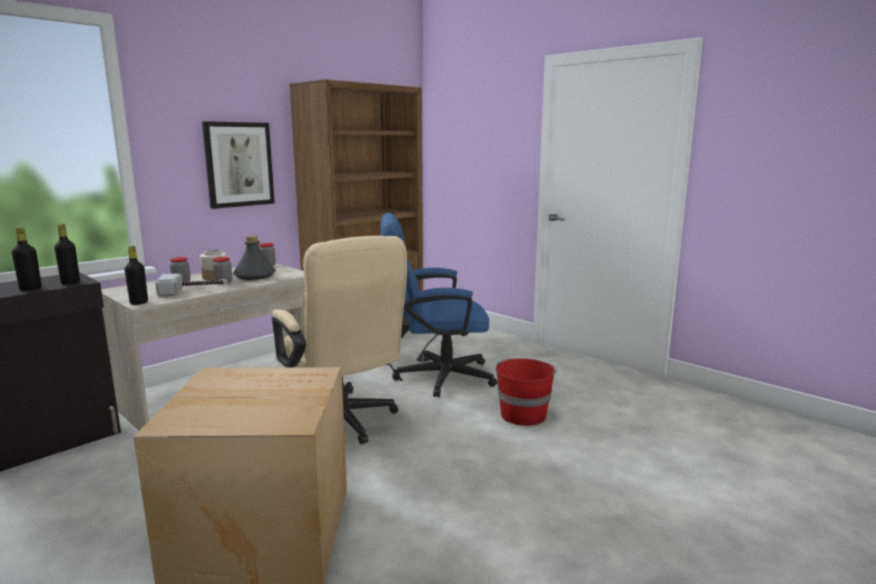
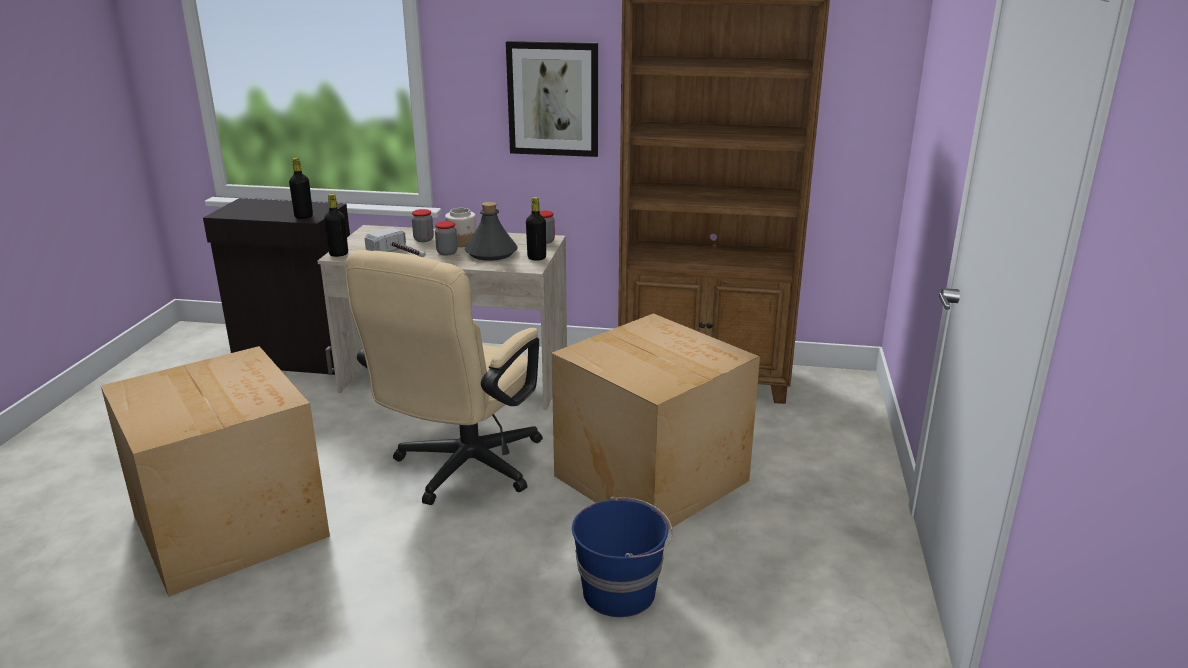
camera: 55 degrees right, 10 degrees up
(30, 289) = (272, 215): black bottle -> black bottle (536, 258)
(434, 377) = (651, 476): blue office chair -> cardboard box
(523, 414) = (620, 591): red bucket -> blue bucket

